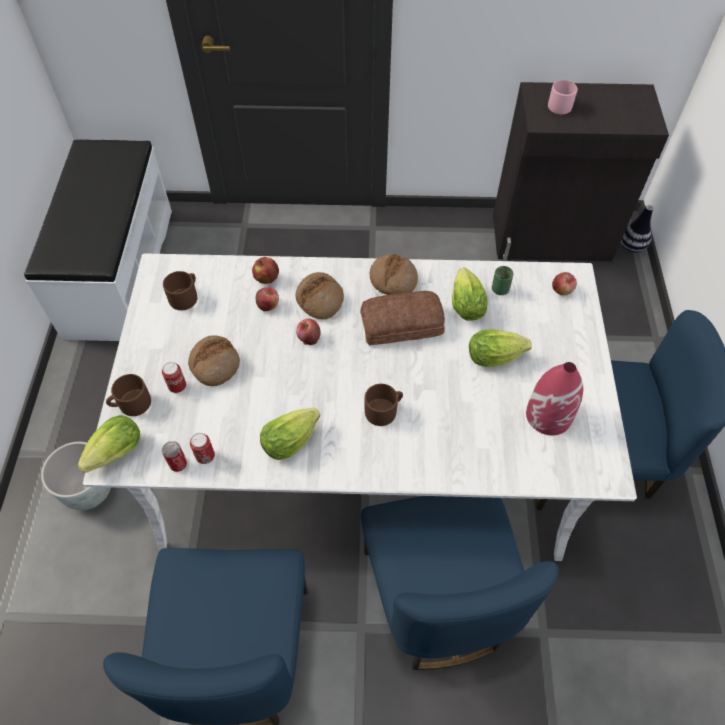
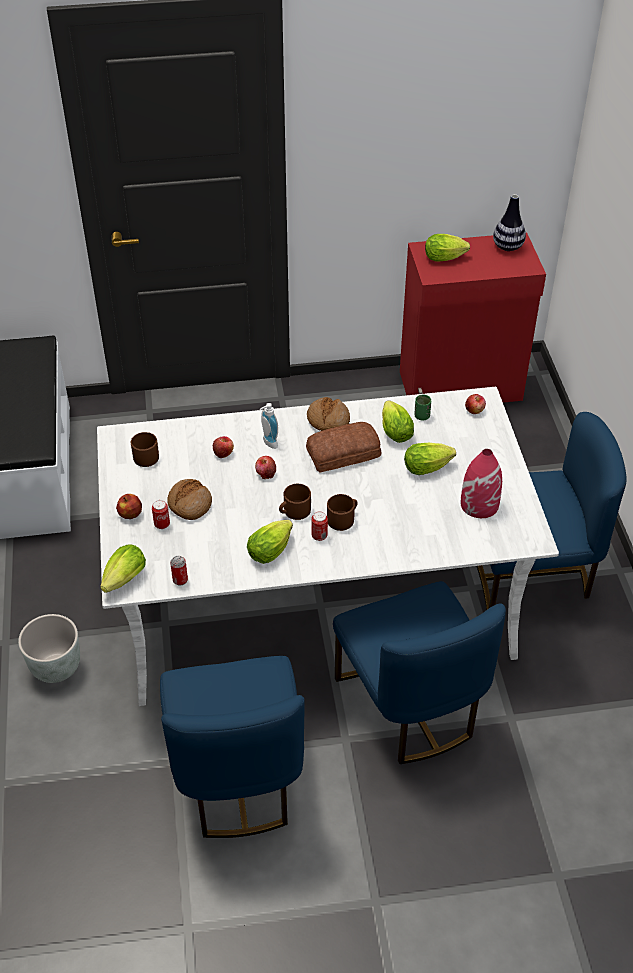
camera: 10 degrees left, 10 degrees down
(131, 404) = (125, 542): brown mug -> brown mug (294, 511)
(205, 456) = (201, 571): can -> can (319, 536)
(267, 278) = (216, 432): apple -> apple (130, 514)
(320, 300) = (268, 443): bread -> soap dispenser
(552, 239) = (461, 387): black cabinet -> red cabinet
(559, 104) = (446, 258): pink mug -> lettuce
(631, 247) = (539, 385): vase -> vase (508, 247)

